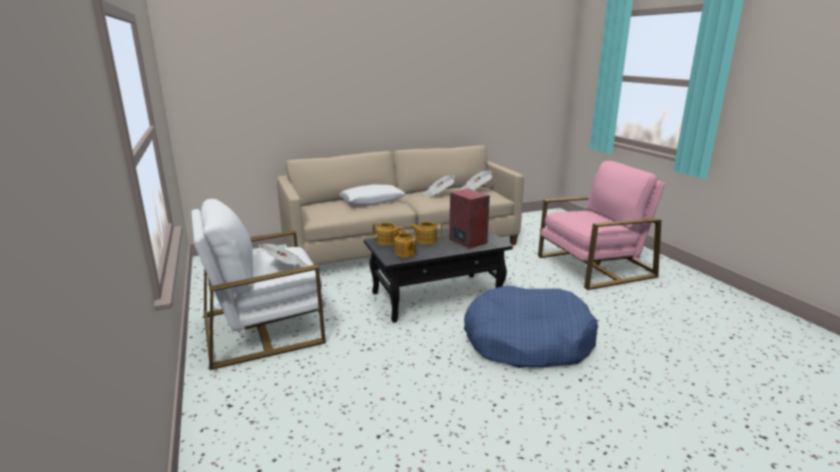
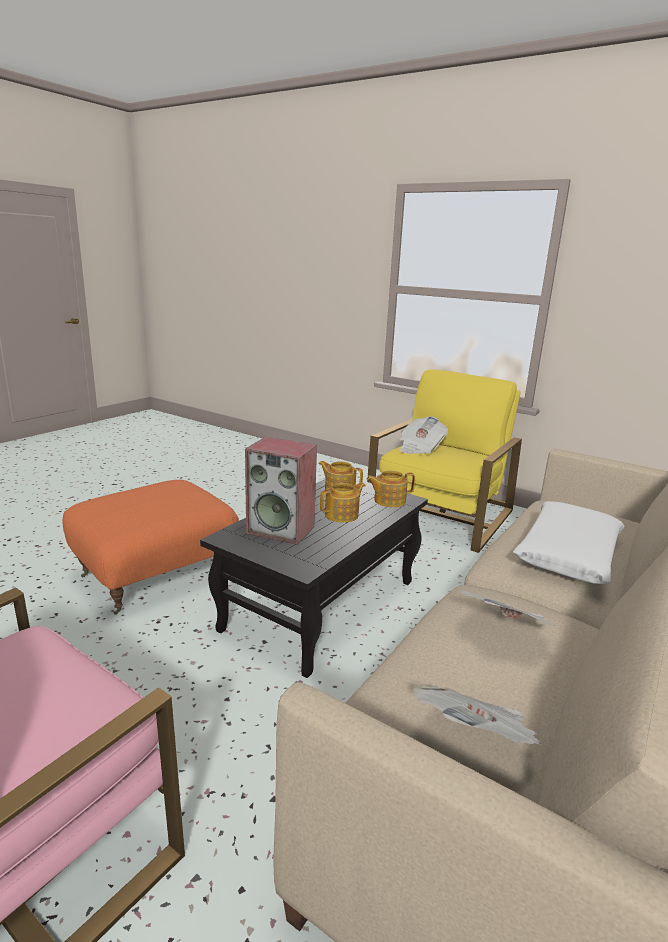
camera: 145 degrees right, 0 degrees up
(263, 327) = (441, 515): white armchair -> yellow armchair
(527, 341) = (155, 577): blue dog bed -> orange ottoman

